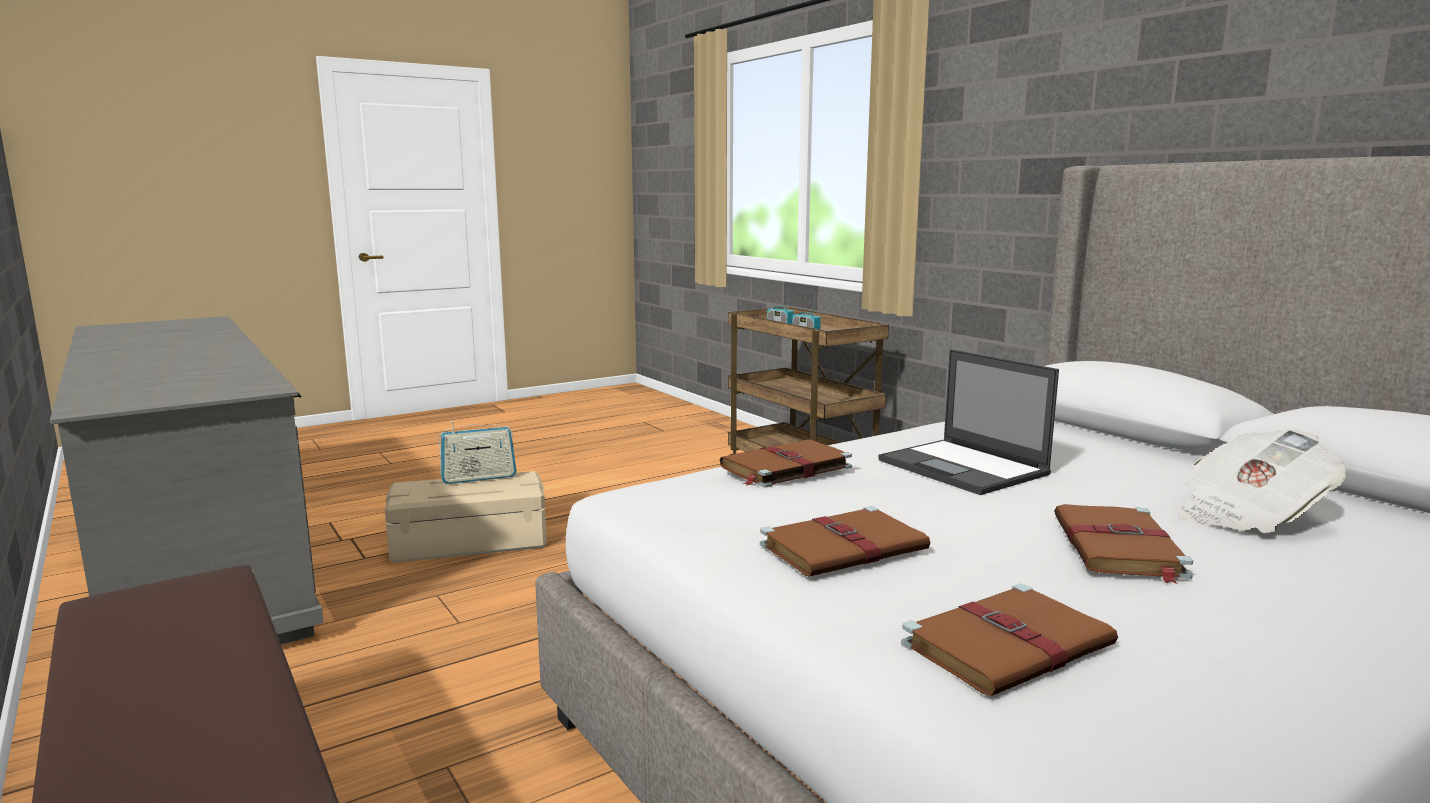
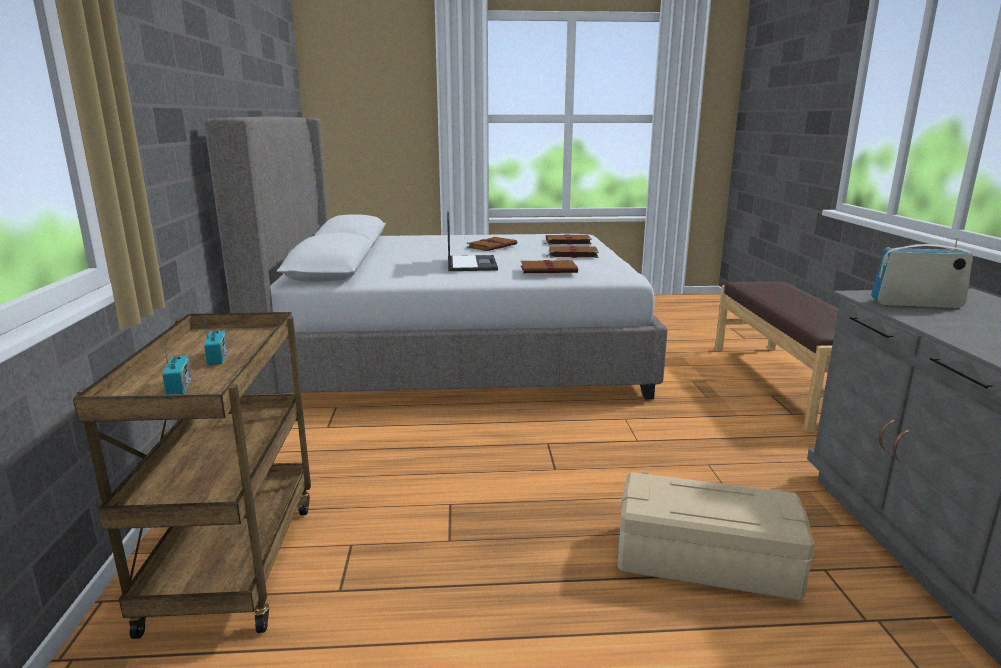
camera: 150 degrees left, 5 degrees up
(479, 478) = (697, 510): radio -> radio (916, 304)
(1248, 516) = (427, 246): newspaper -> none

